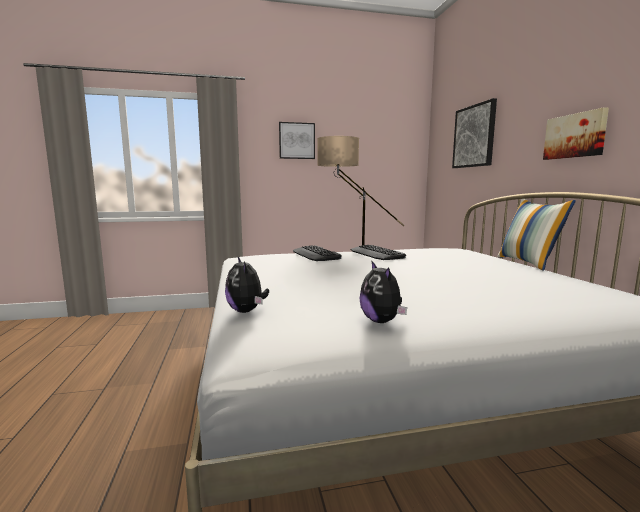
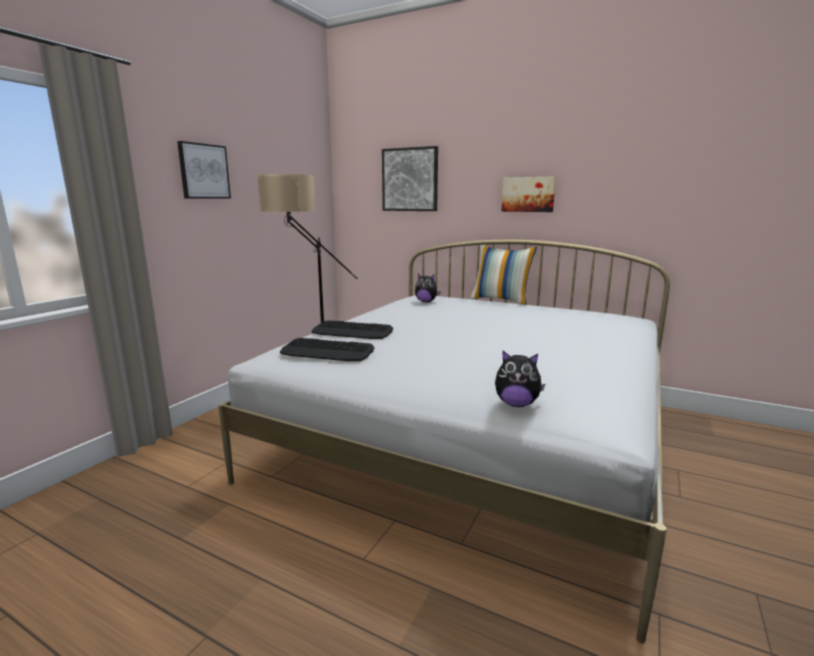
camera: 50 degrees left, 5 degrees up
(376, 254) = (397, 316): keyboard -> keyboard (327, 351)
(382, 321) = (597, 372): plush toy -> plush toy (426, 301)

